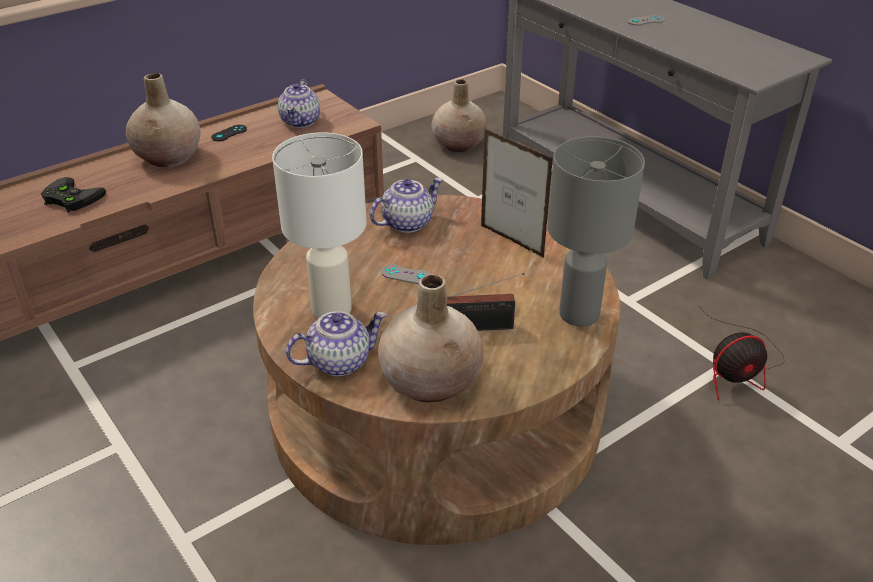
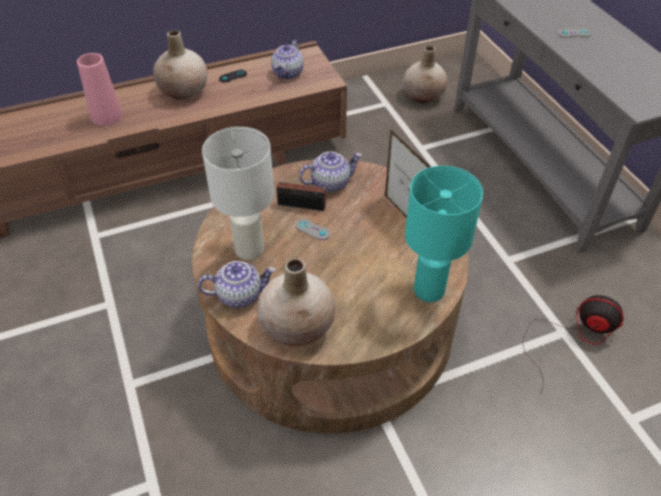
camera: 15 degrees right, 10 degrees up
(70, 198) = (107, 116): black game controller -> pink vase
(482, 327) = (351, 287): radio -> radio (304, 206)
(577, 314) = (428, 290): grey table lamp -> turquoise table lamp
(738, 368) = (573, 337): fan -> fan turned 150 degrees counterclockwise

